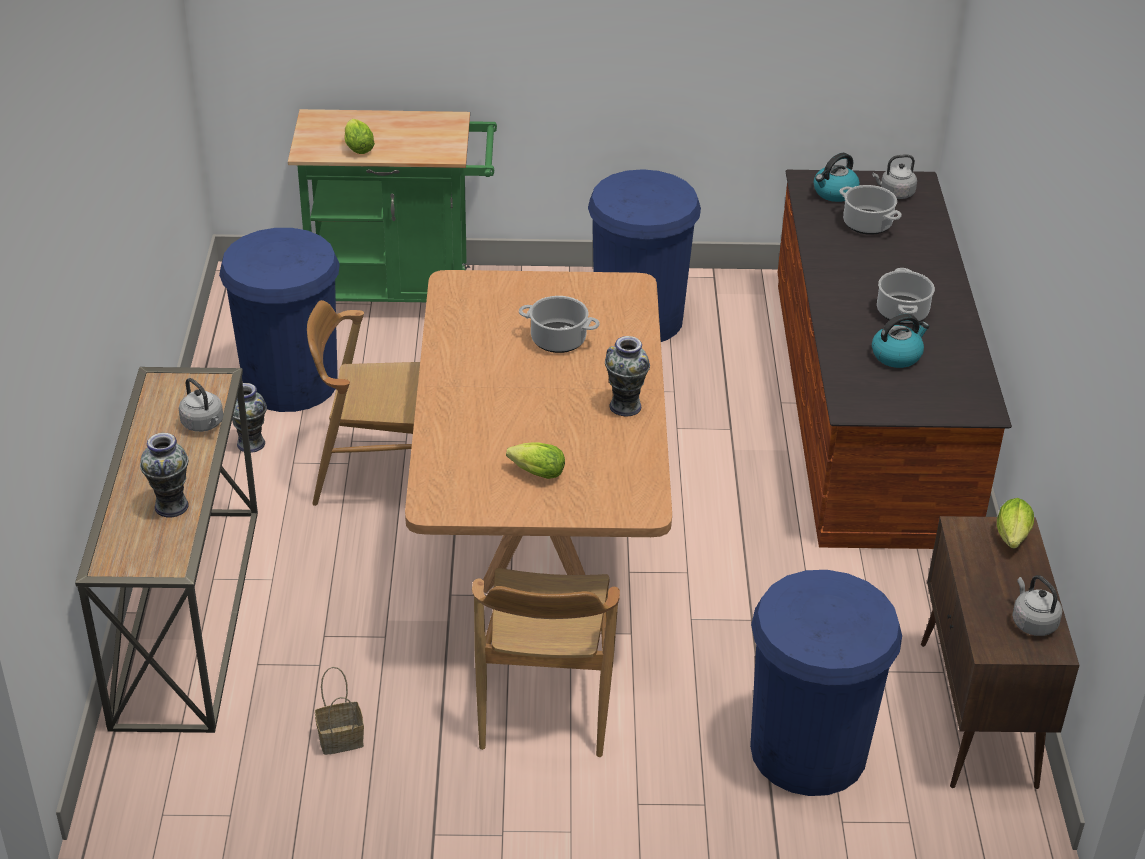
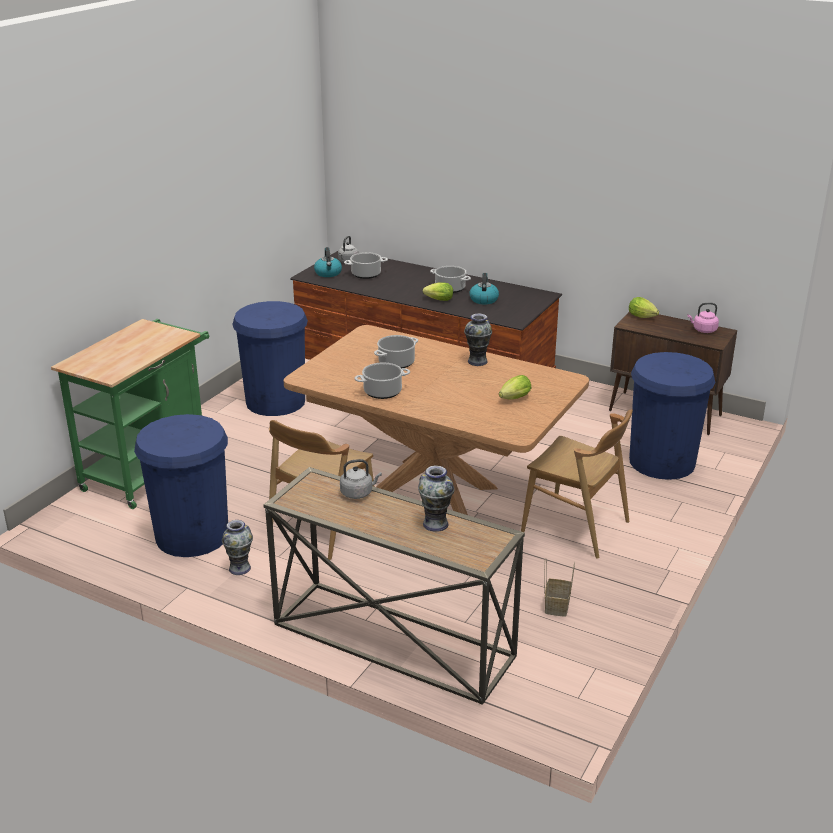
camera: 60 degrees left, 10 degrees down
(357, 147) = (130, 359): lettuce -> lettuce (437, 300)
(463, 356) = (382, 392): none -> cooking pot
(1032, 622) = (703, 330): grey kettle -> pink kettle

